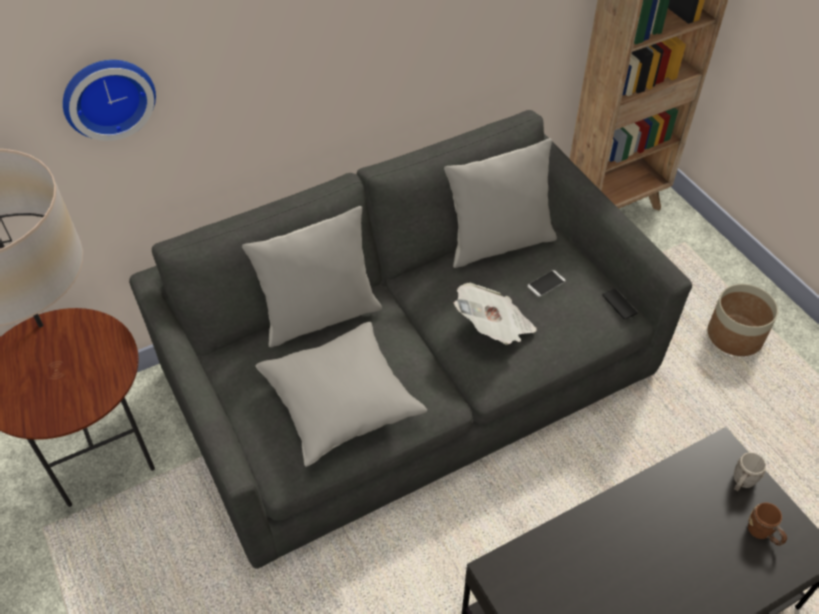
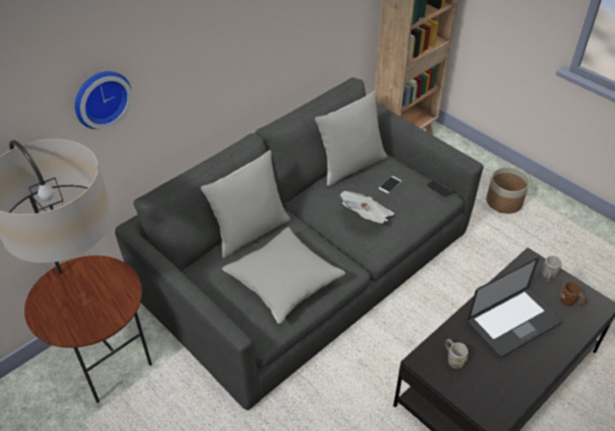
camera: 15 degrees left, 5 degrees down
(546, 580) = (453, 359): none -> grey mug
(659, 545) = (513, 323): none -> laptop

